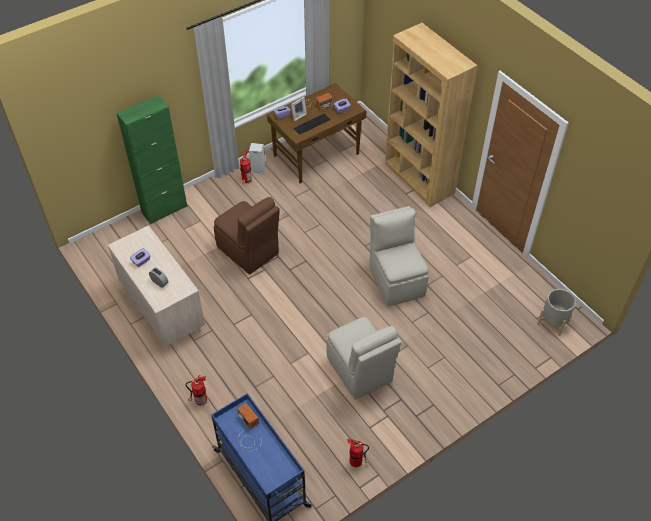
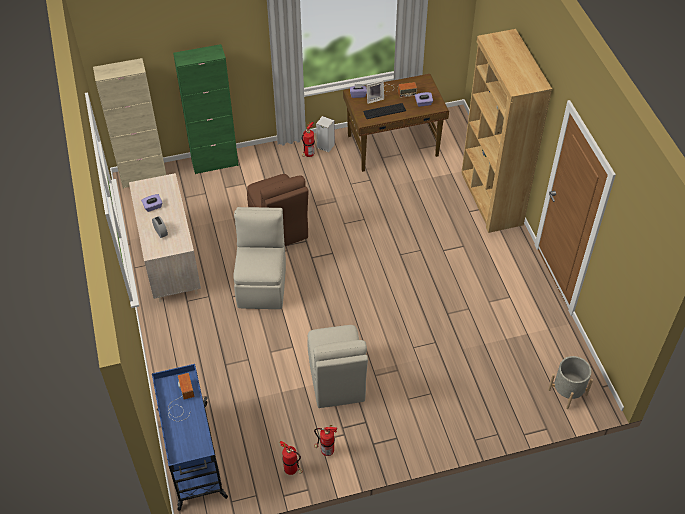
camera: 20 degrees right, 0 degrees up
(102, 239) = (143, 177): none -> beige cabinet
(199, 401) = (166, 362): fire extinguisher -> fire extinguisher (325, 451)
(396, 280) = (417, 299): beige chair -> beige chair (262, 284)

